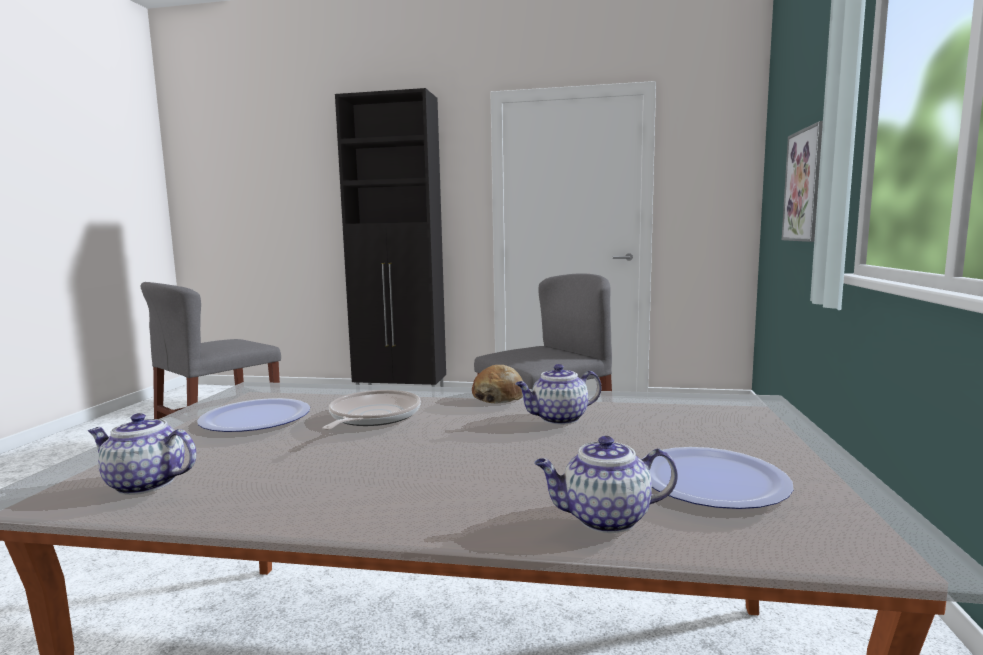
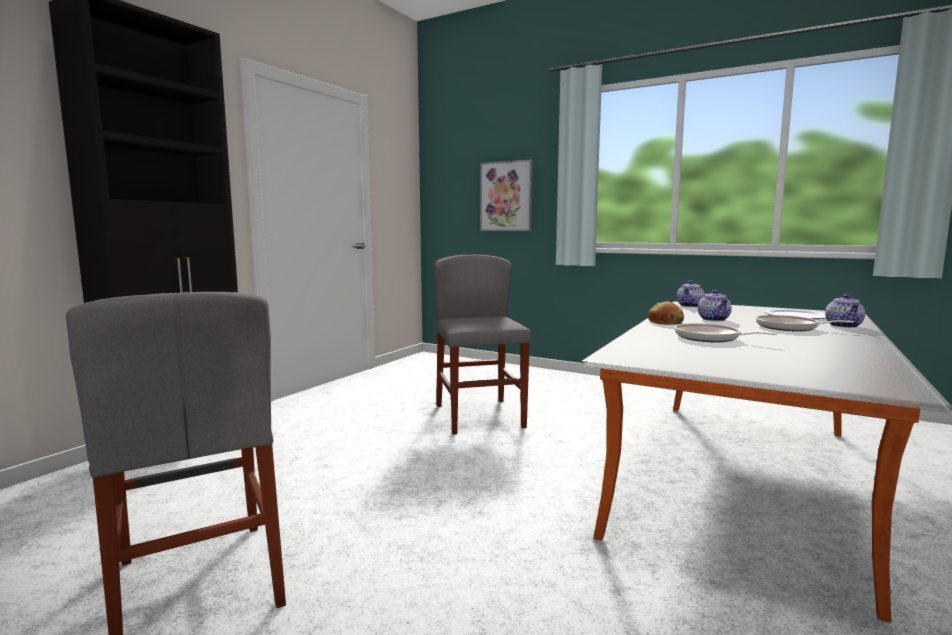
camera: 70 degrees left, 0 degrees up
(143, 484) = (859, 370): teapot -> teapot (690, 306)
(256, 418) = (712, 355): plate -> none
(515, 465) = (790, 328): none -> frying pan

